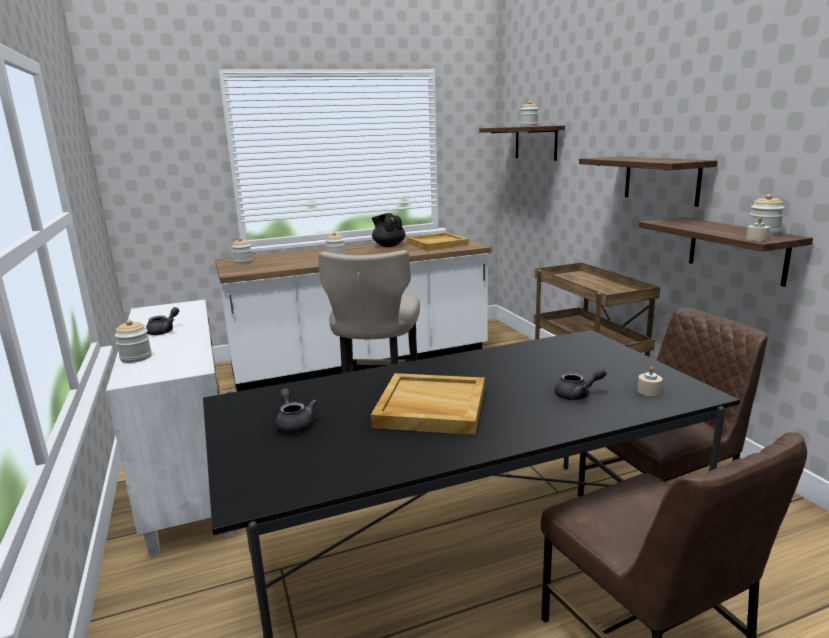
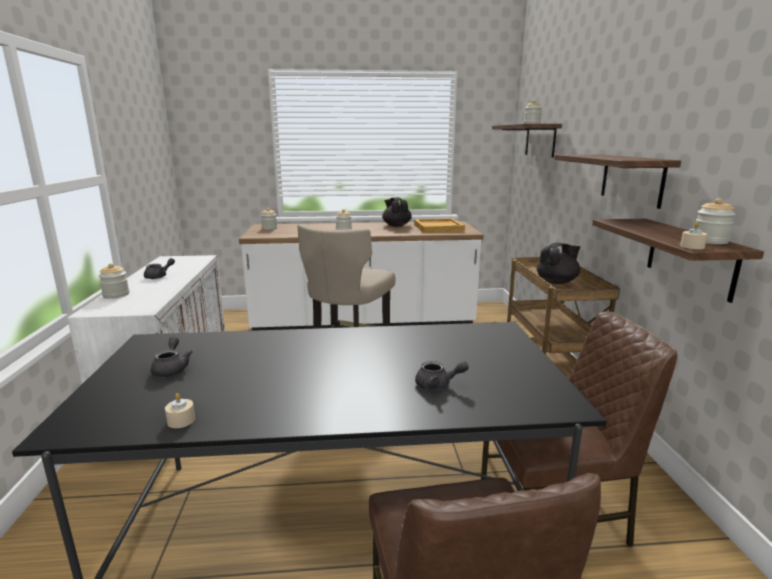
camera: 15 degrees right, 0 degrees up
(430, 408) = (293, 374): beige tray -> none
(593, 288) = (557, 282): none -> black teapot
(649, 391) = (514, 393): beige candle -> beige candle (181, 420)

